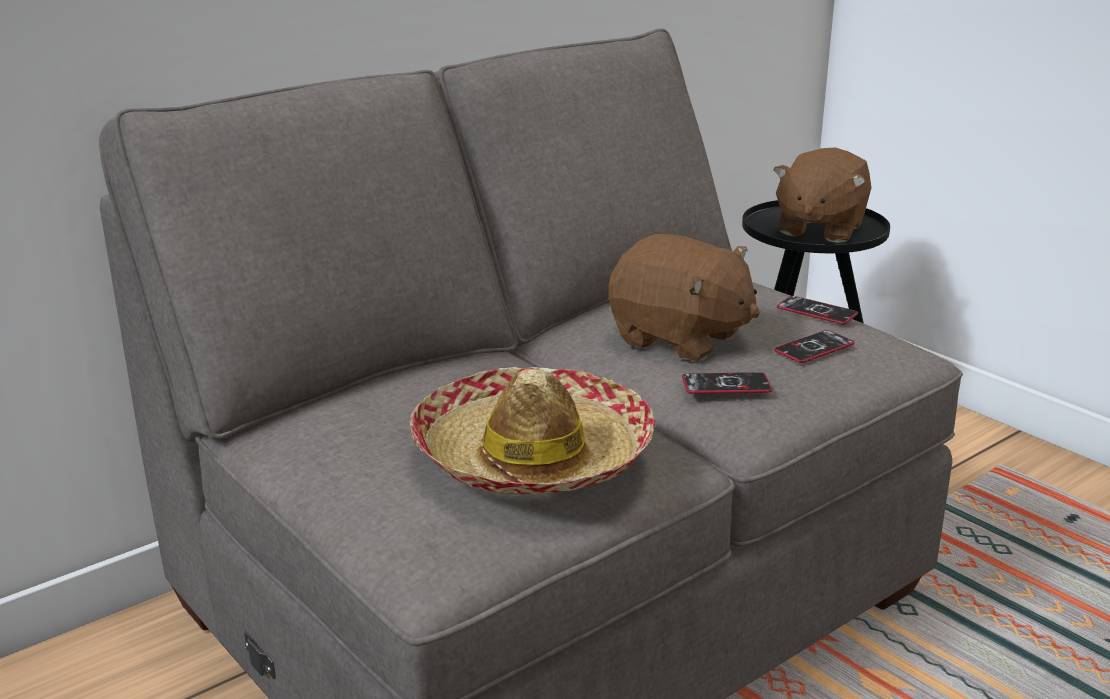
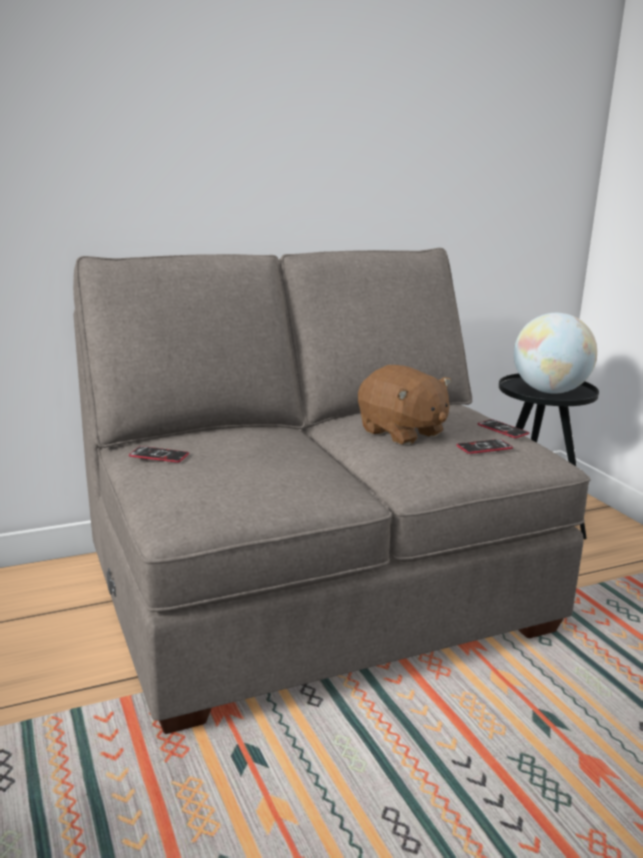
camera: 15 degrees right, 5 degrees down
(531, 456) = (265, 477): hat -> none
(726, 385) = (411, 459): phone -> phone (159, 455)
(819, 229) = (549, 391): brown plush toy -> globe

